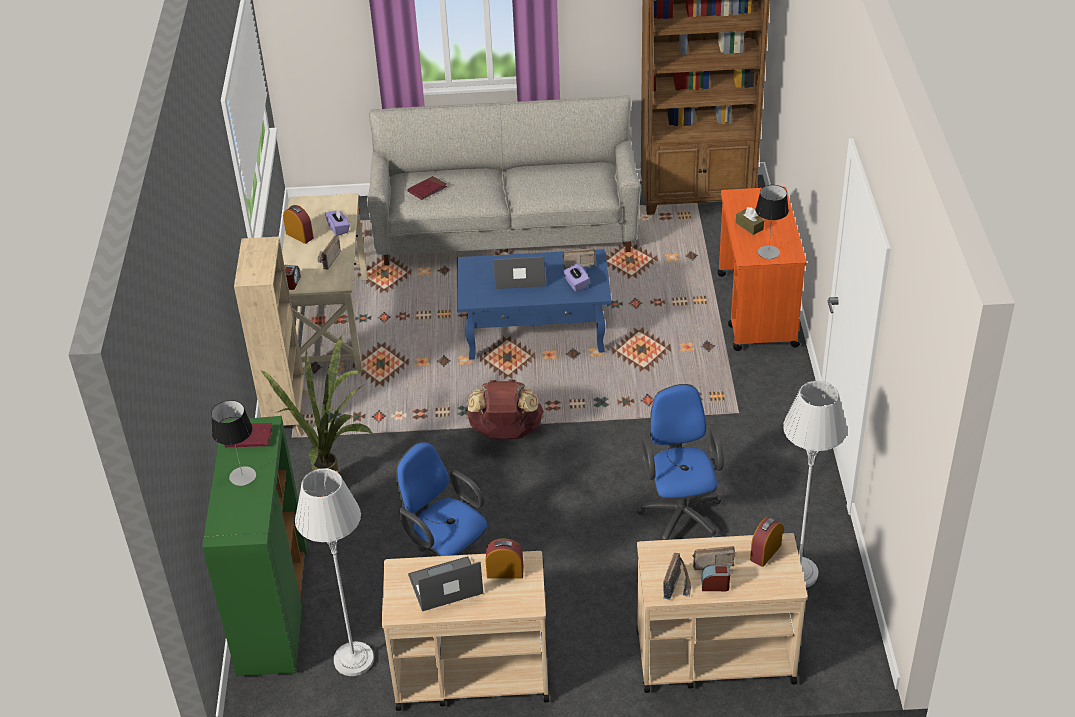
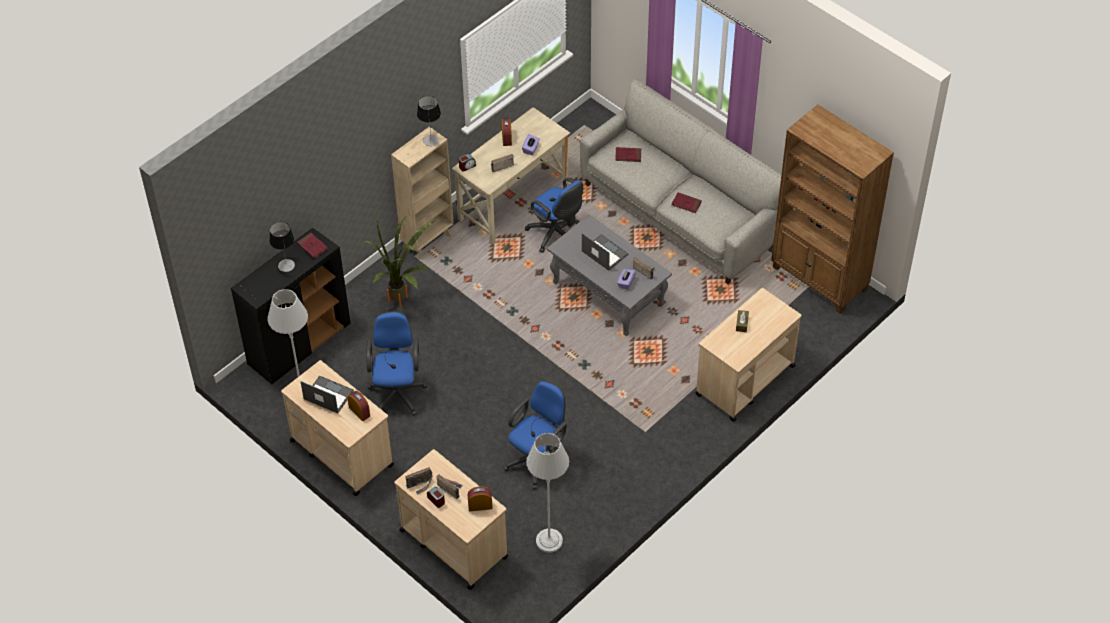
camera: 45 degrees right, 10 degrees up
(272, 610) = (299, 344): green cabinet -> black cabinet
(416, 321) = (557, 235): none -> blue office chair
(505, 433) = (515, 341): brown backpack -> none
(536, 331) = (609, 293): blue coffee table -> grey coffee table
(538, 190) = (686, 204): none -> red book
(757, 310) = (744, 380): orange cart -> beige cart
(768, 252) = (727, 348): table lamp -> table lamp (431, 140)

